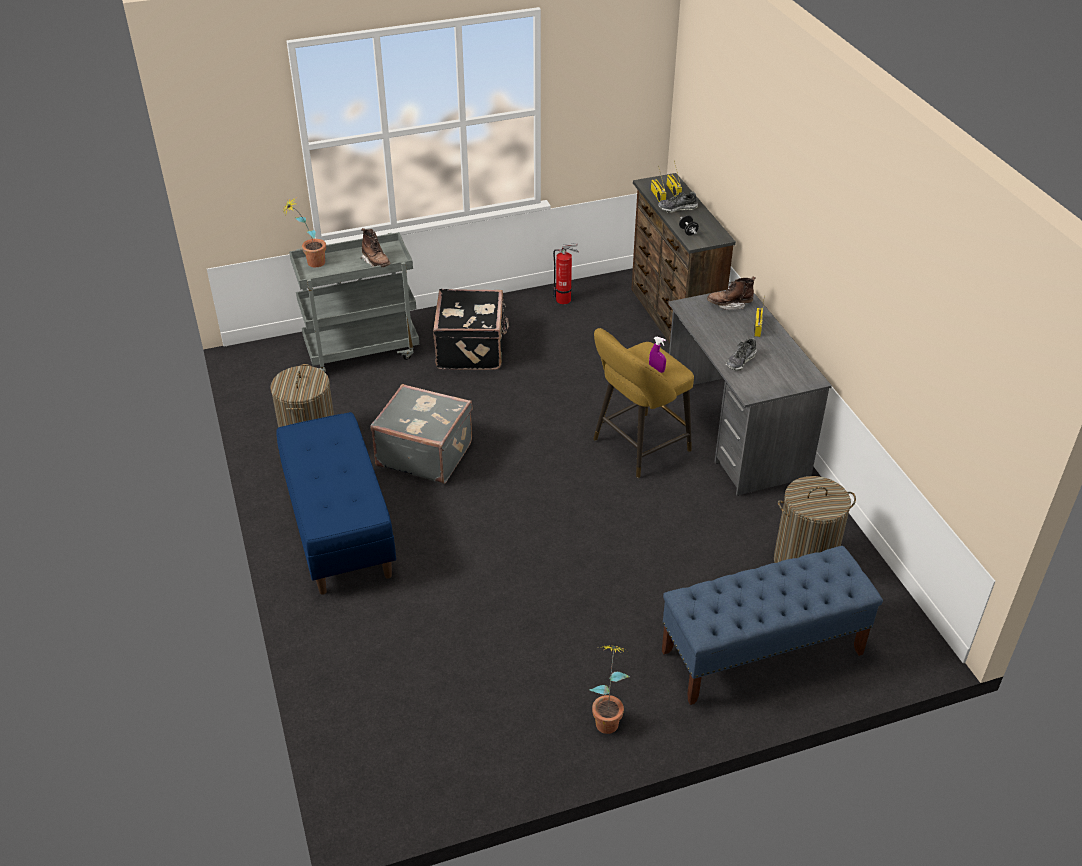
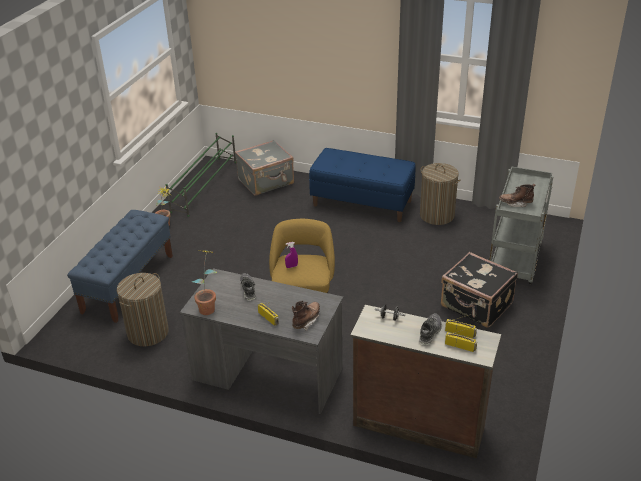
camera: 130 degrees right, 5 degrees down
(310, 263) = (537, 182): potted plant -> potted plant (209, 306)
(425, 453) = (390, 247): grey suitcase -> grey suitcase (266, 182)
(451, 757) = (205, 186): none -> green shoe rack
(565, 300) = (500, 380): fire extinguisher -> none

